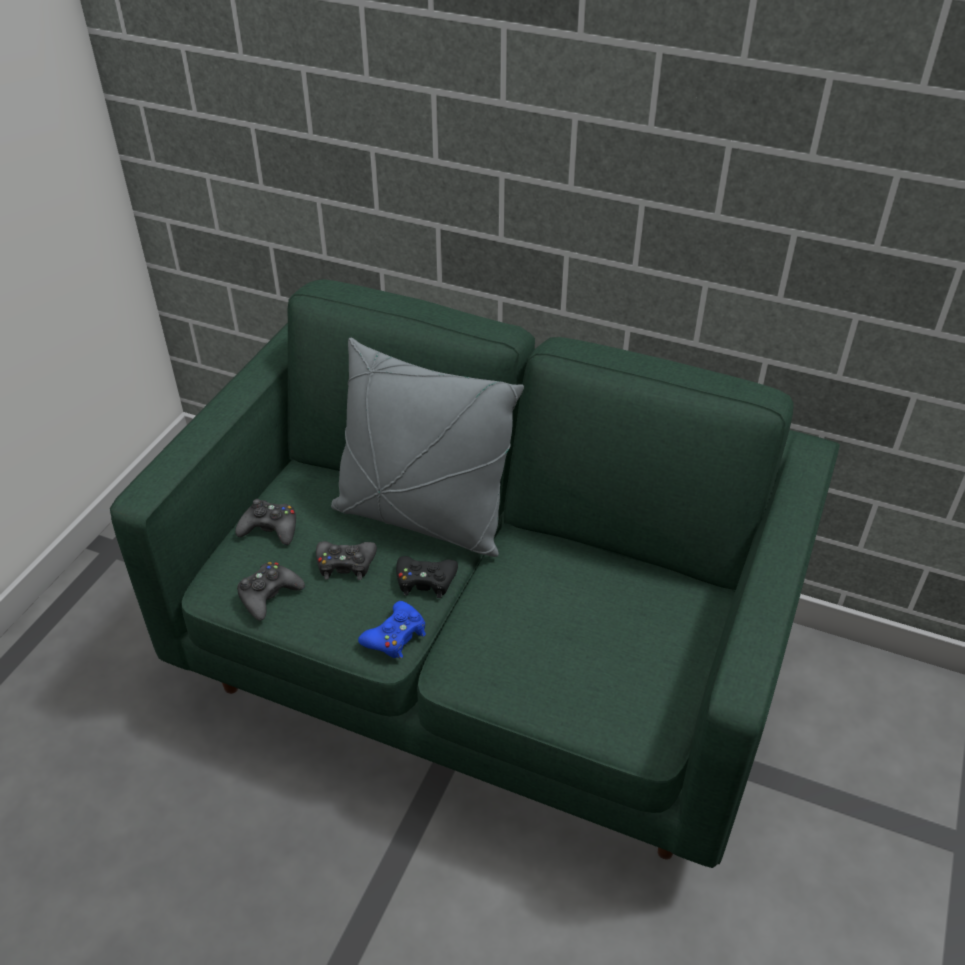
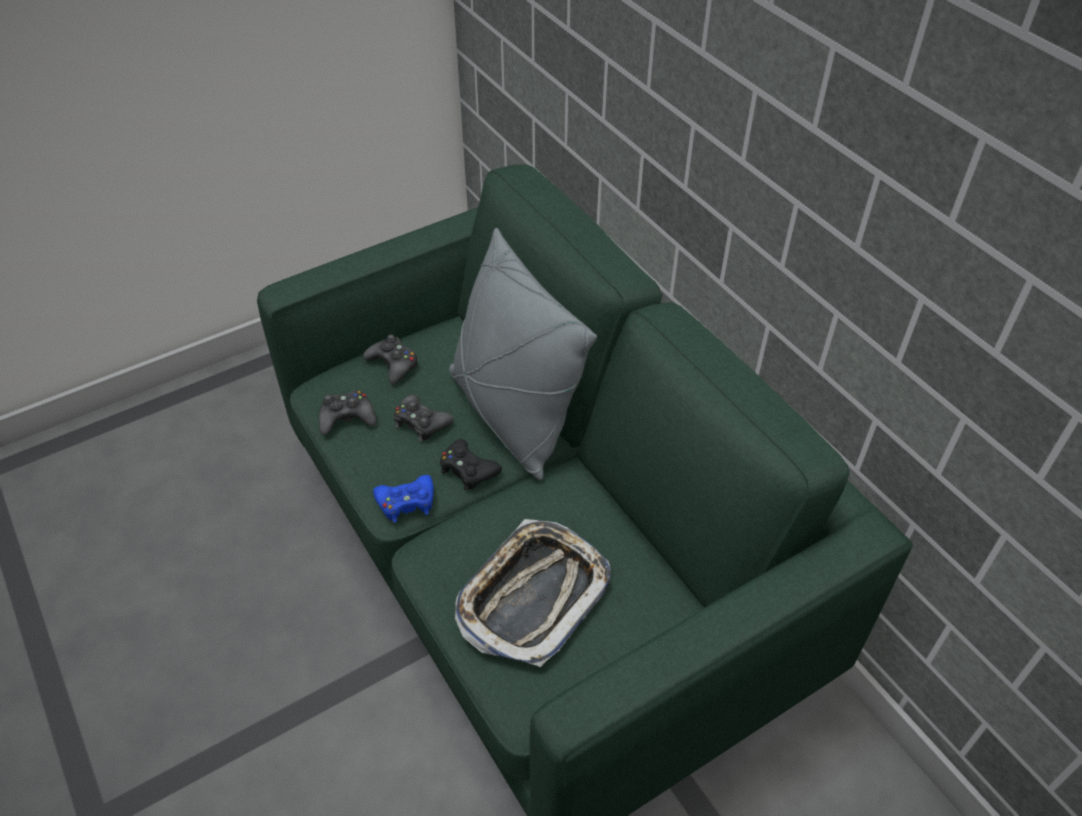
camera: 35 degrees right, 5 degrees up
(575, 649) = (533, 596): none -> tray

